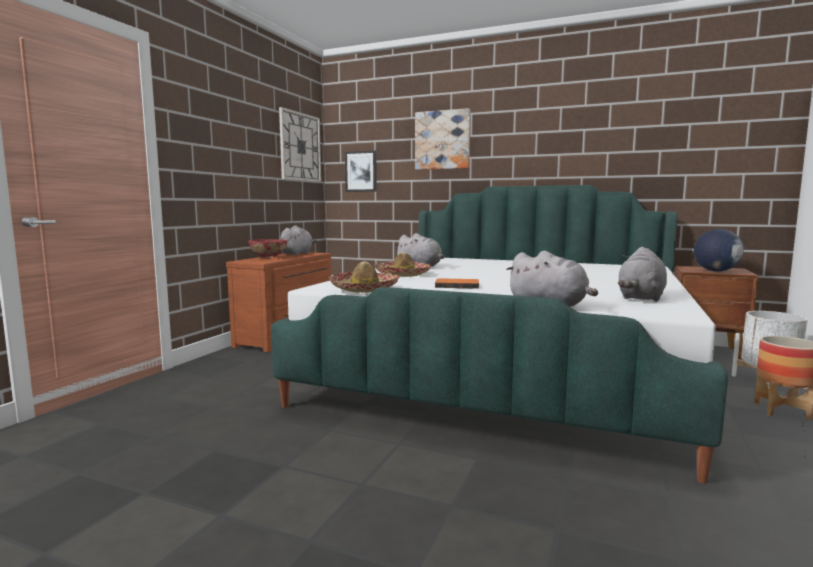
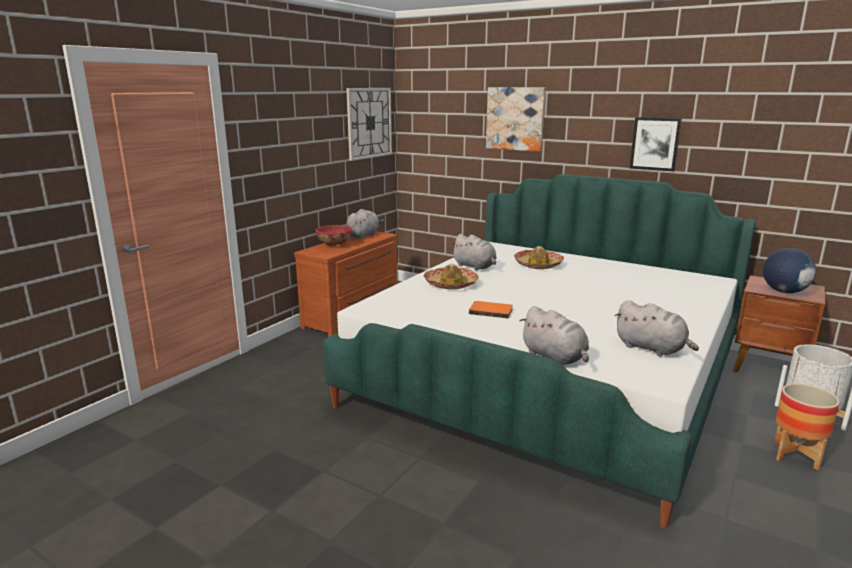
camera: 10 degrees right, 10 degrees up
(361, 171) = (432, 144): picture -> picture (655, 143)
(364, 289) = (402, 315): hat -> hat (538, 265)
(641, 298) = (652, 349): grey plush toy -> grey plush toy turned 90 degrees counterclockwise

